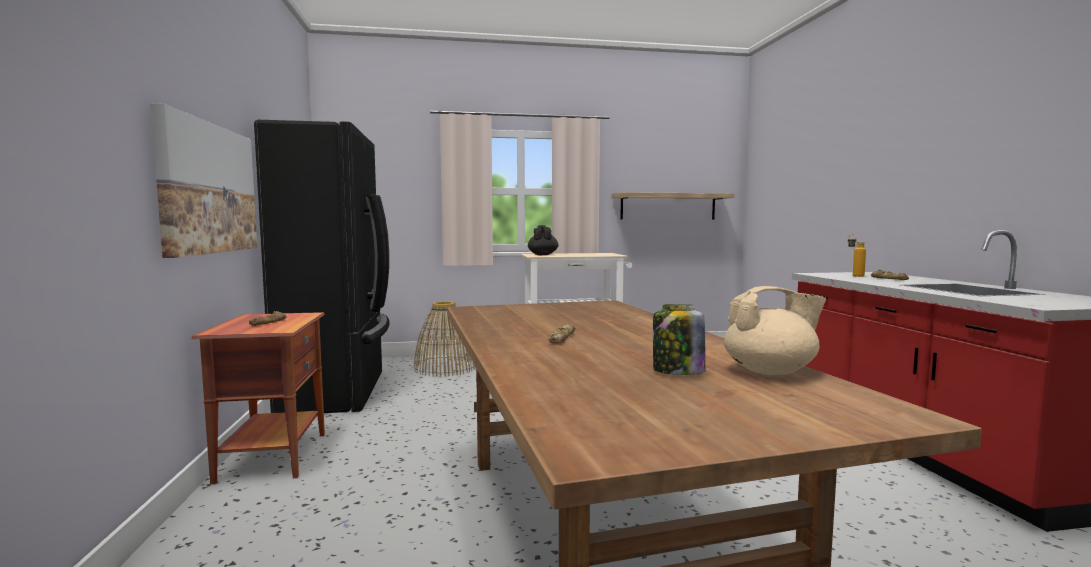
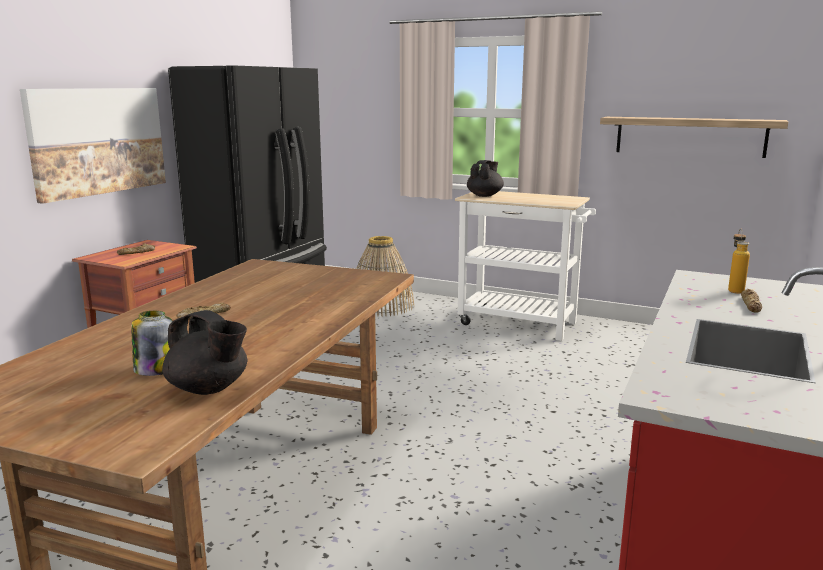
camera: 35 degrees right, 10 degrees up
(770, 371) = (209, 389): beige teapot -> black teapot

